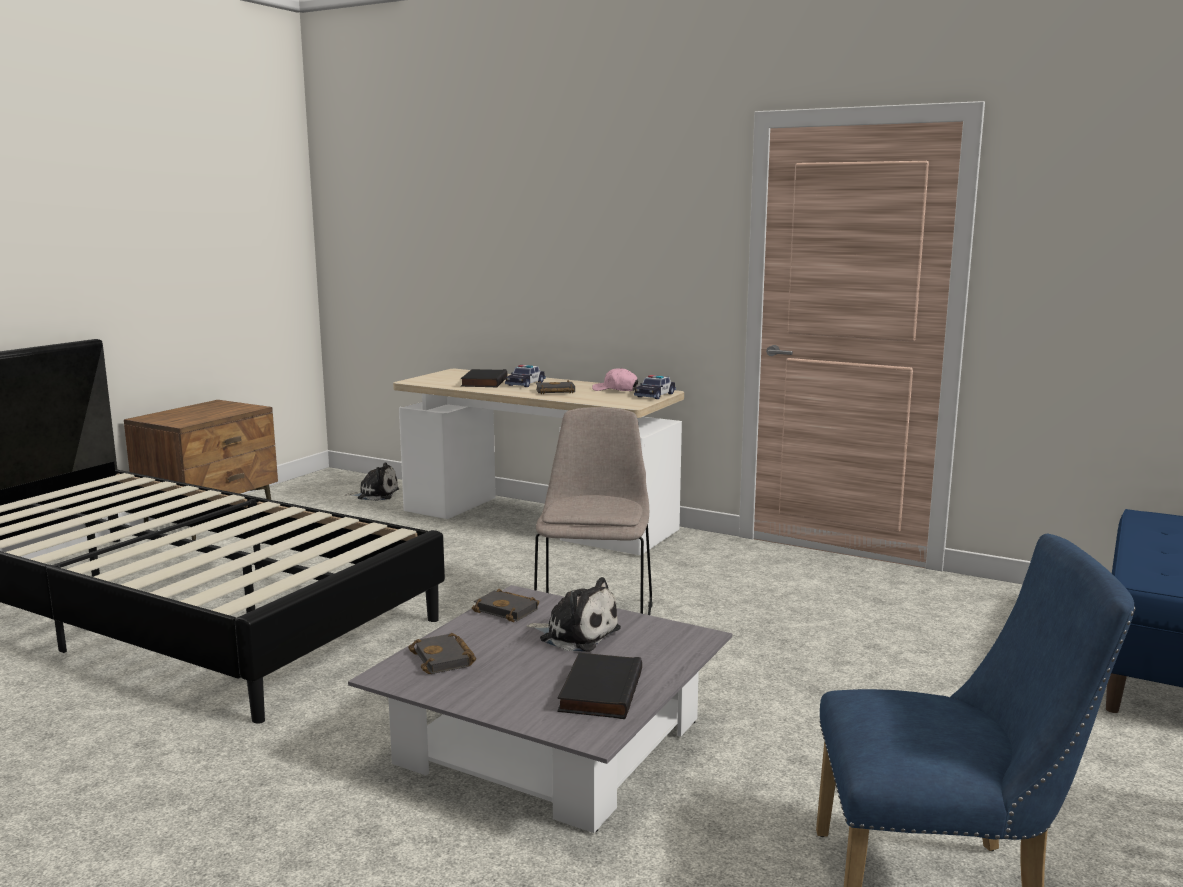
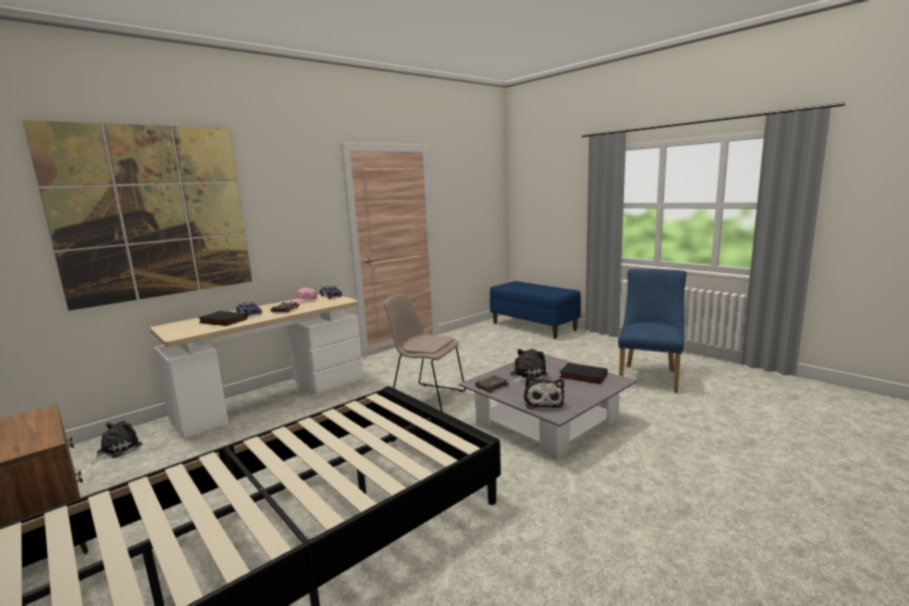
camera: 70 degrees left, 0 degrees up
(445, 659) = (543, 402): black book -> plush toy
(477, 222) = (154, 213): none -> picture

